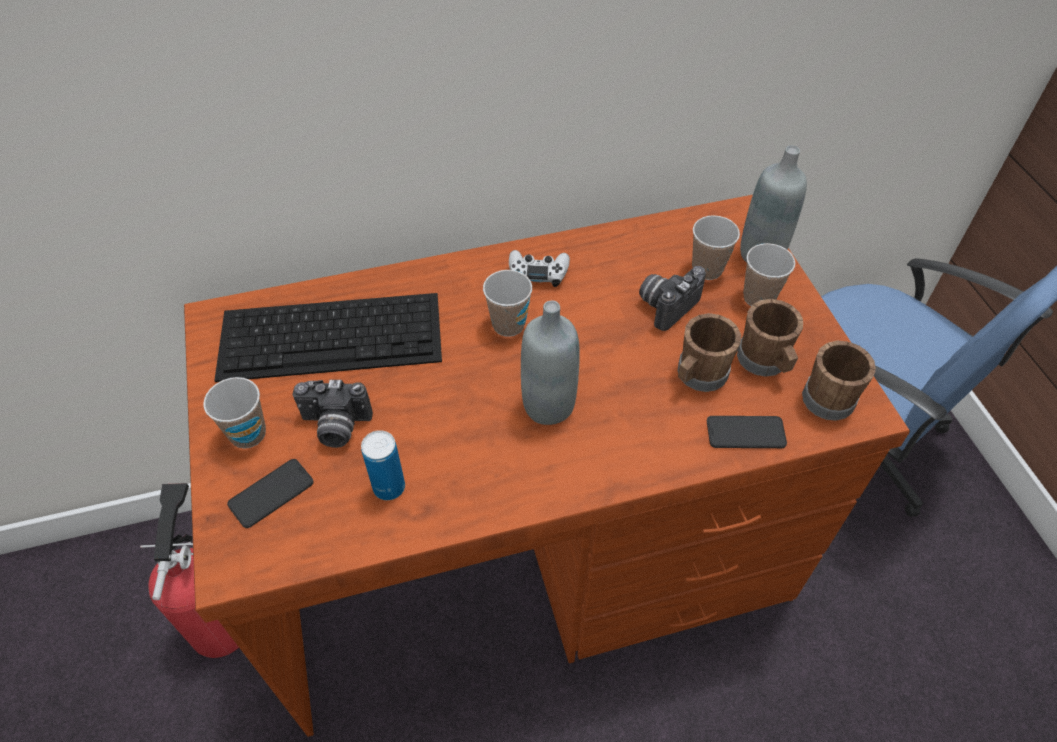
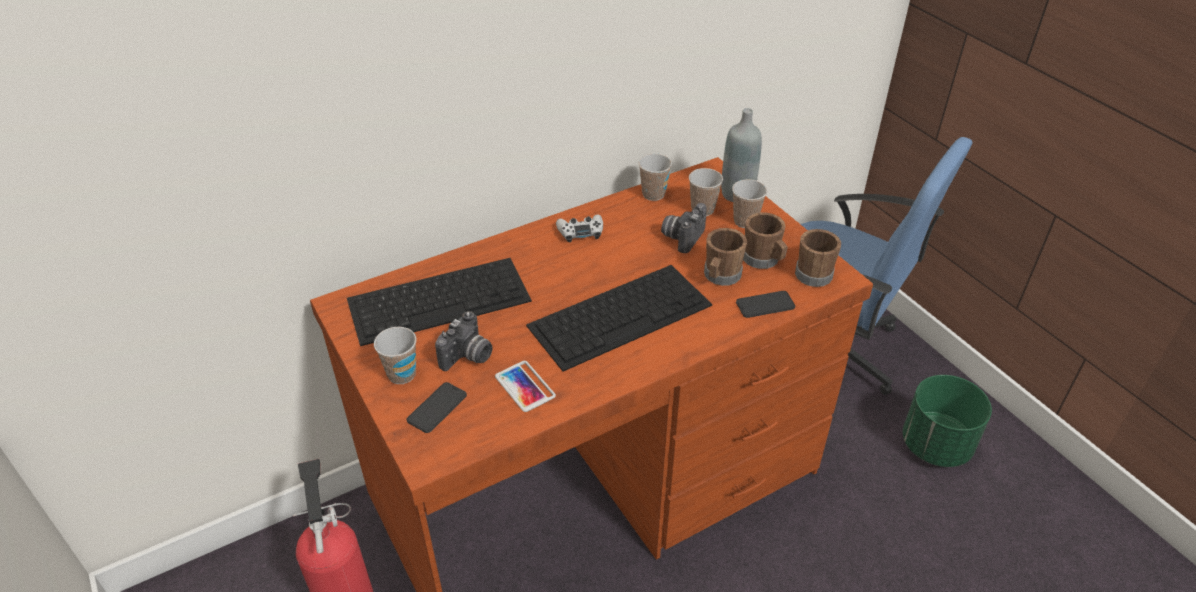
camera: 15 degrees left, 10 degrees down
(335, 427) = (468, 357): camera -> camera turned 45 degrees counterclockwise
(389, 487) = (525, 386): can -> phone
(508, 325) = (572, 269): cup -> cup (653, 194)
(548, 405) = (621, 314): grey bottle -> keyboard
(955, 599) = (935, 445): none -> green planter

